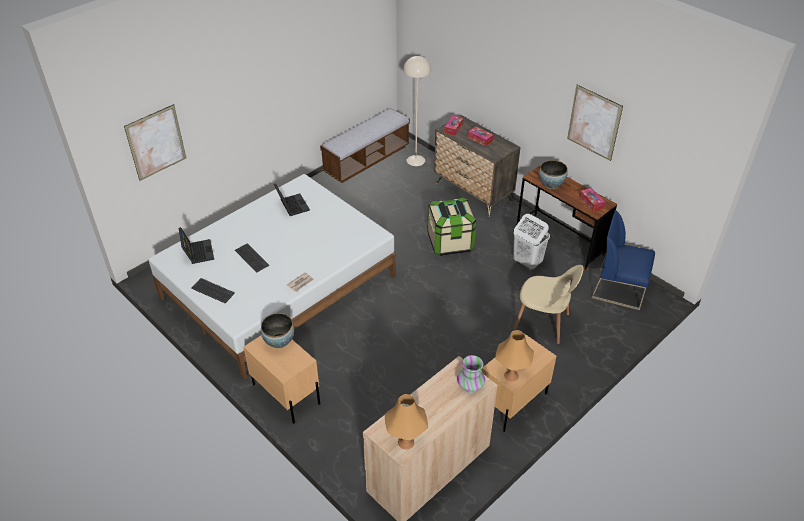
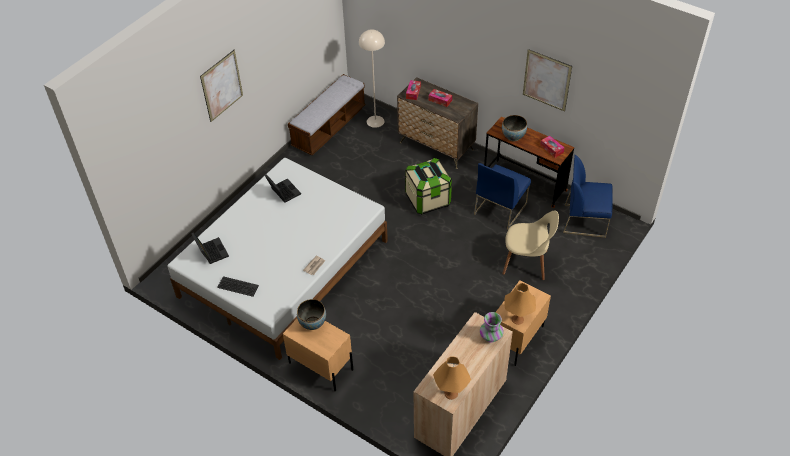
camera: 10 degrees left, 5 degrees up
(156, 142) = (156, 157): picture -> picture (222, 85)
(251, 258) = (262, 249): keyboard -> none
(527, 262) = (500, 208): white laundry basket -> blue chair

